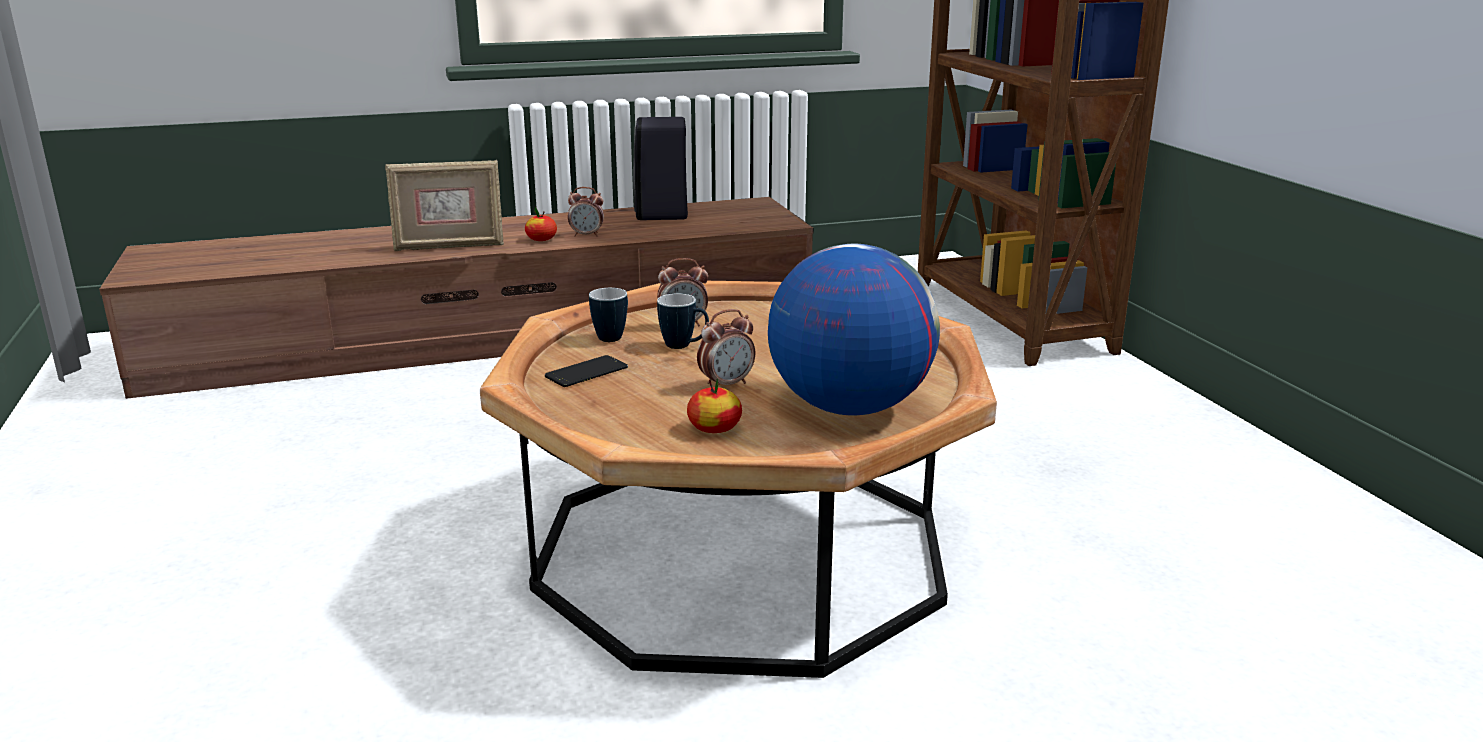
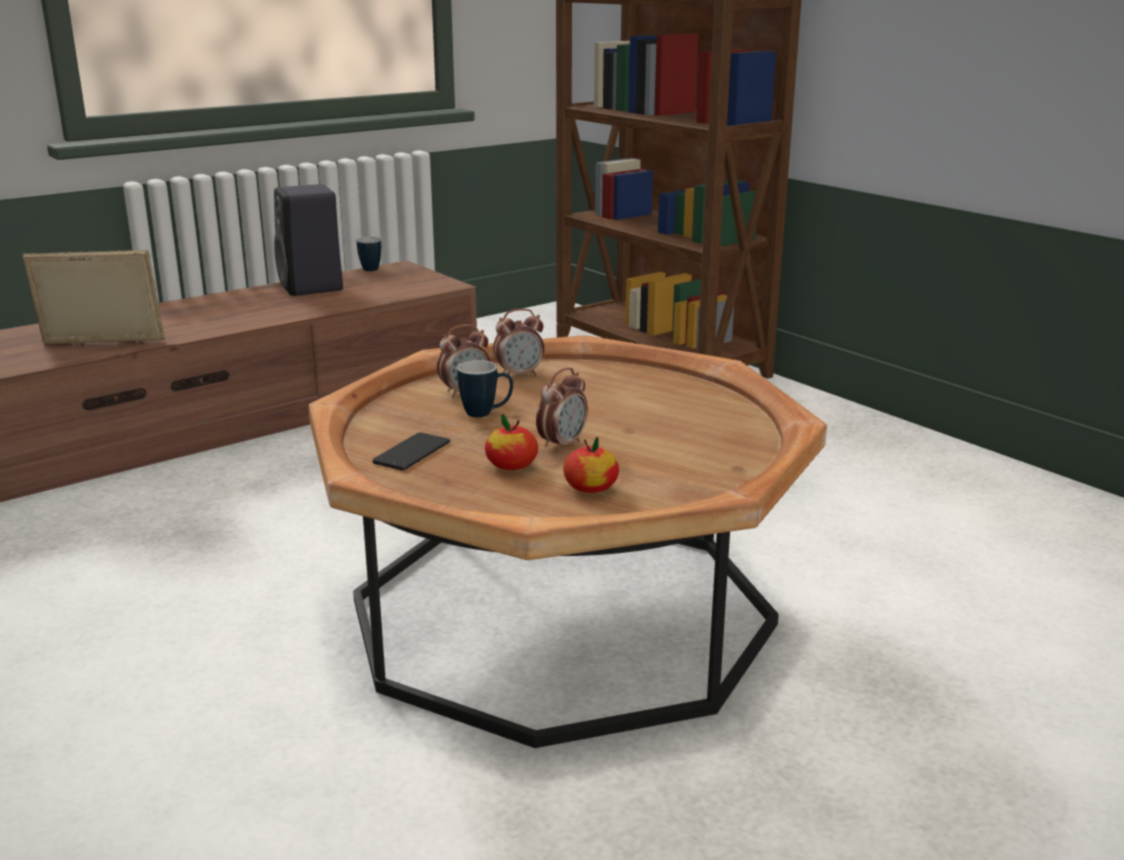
camera: 20 degrees left, 0 degrees up
(449, 247) = (102, 344): picture frame -> picture frame turned 150 degrees counterclockwise
(541, 239) = (203, 326): apple -> apple (511, 466)
(587, 235) = (249, 316): alarm clock -> alarm clock (519, 374)
(614, 336) = (405, 413): mug -> mug (372, 268)
(849, 407) = (694, 449): globe -> none

